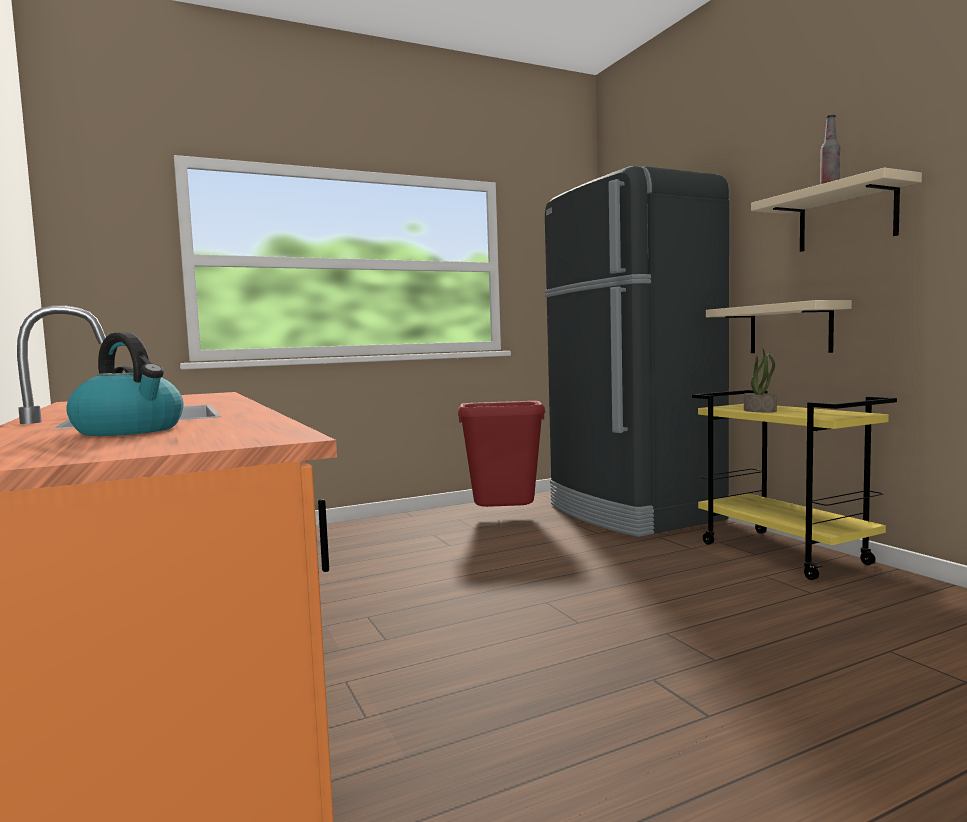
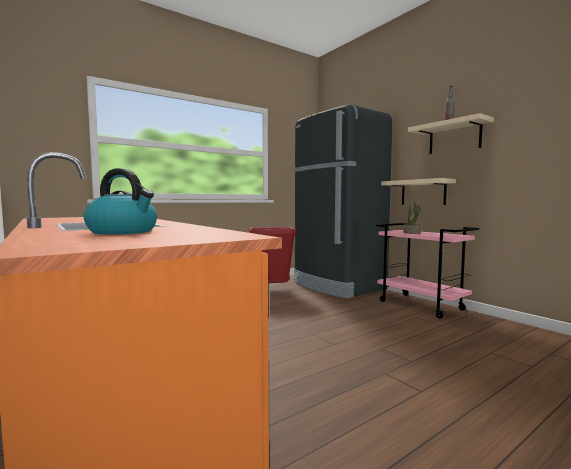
camera: 10 degrees left, 0 degrees up
(785, 554) = (421, 305): yellow cart -> pink cart

